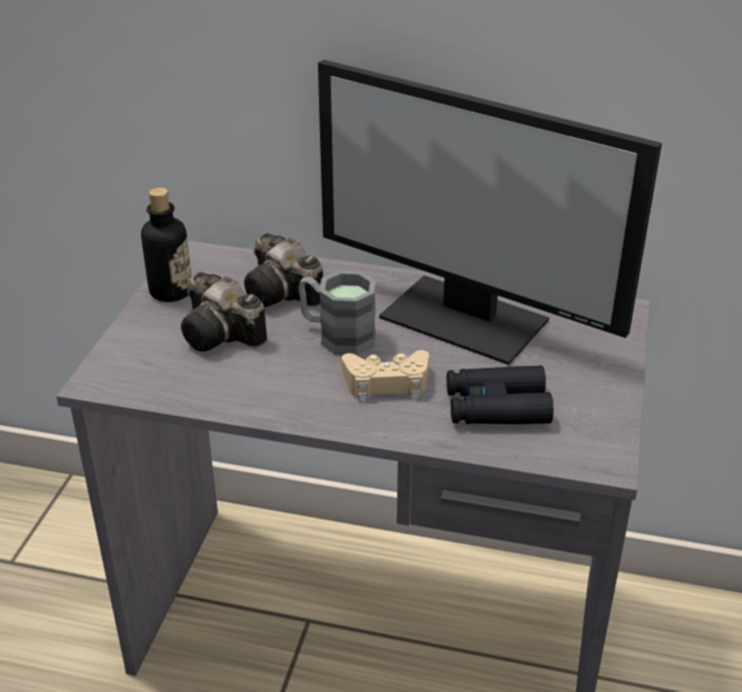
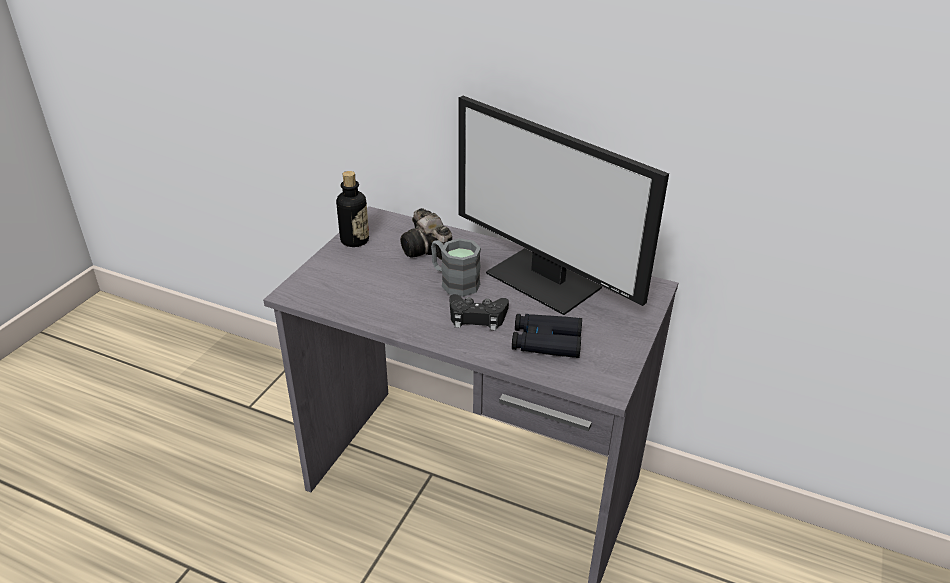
camera: 10 degrees right, 0 degrees up
(223, 336) = (379, 273): camera -> none
(387, 383) = (477, 317): beige game controller -> black game controller

